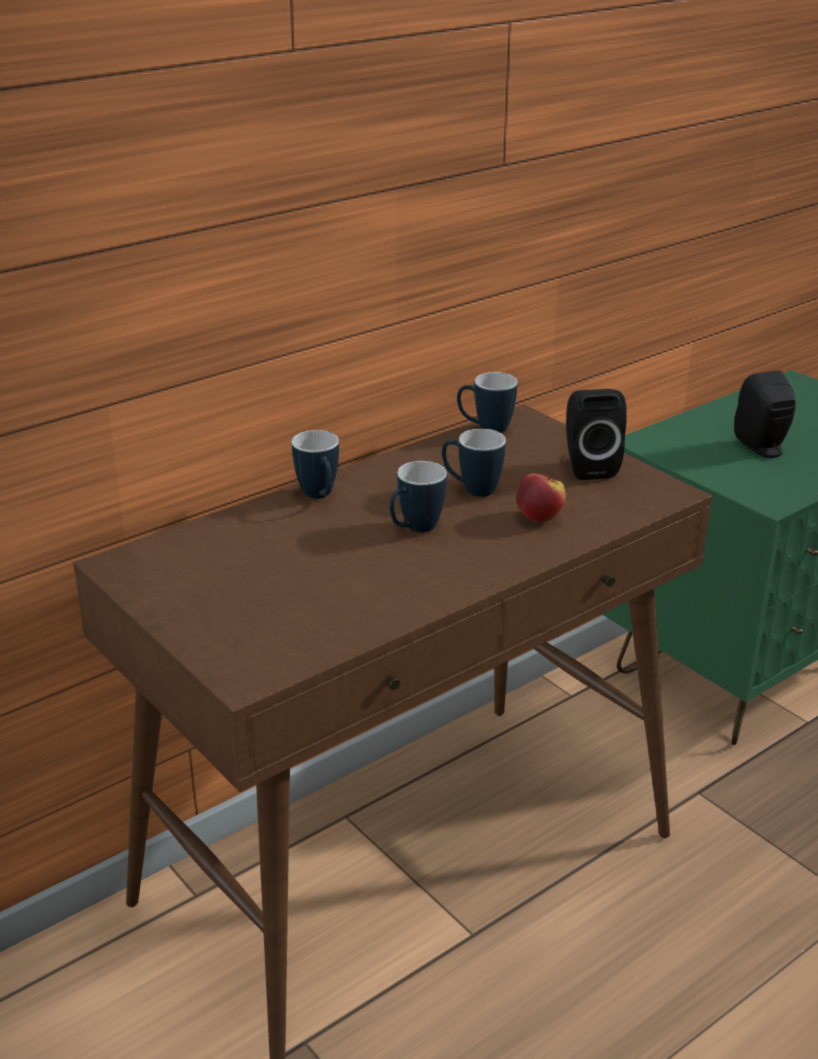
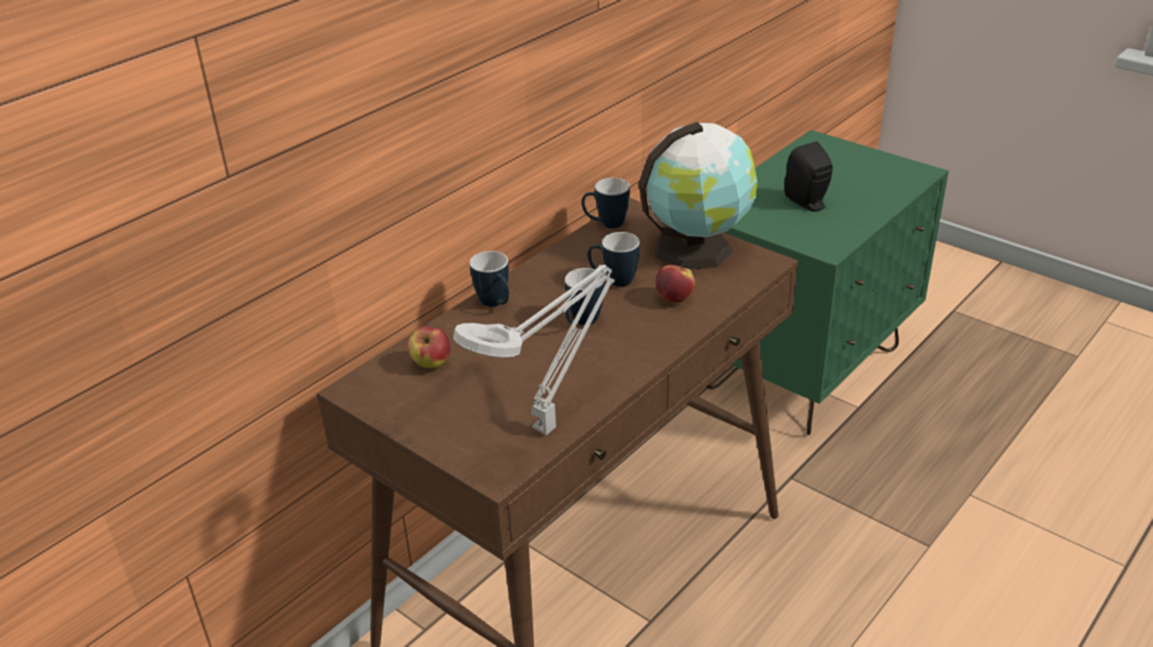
camera: 10 degrees left, 5 degrees up
(217, 549) = (431, 364): none -> apple
(329, 635) = (548, 426): none -> grey table lamp
(588, 466) = (697, 247): black speaker -> globe

